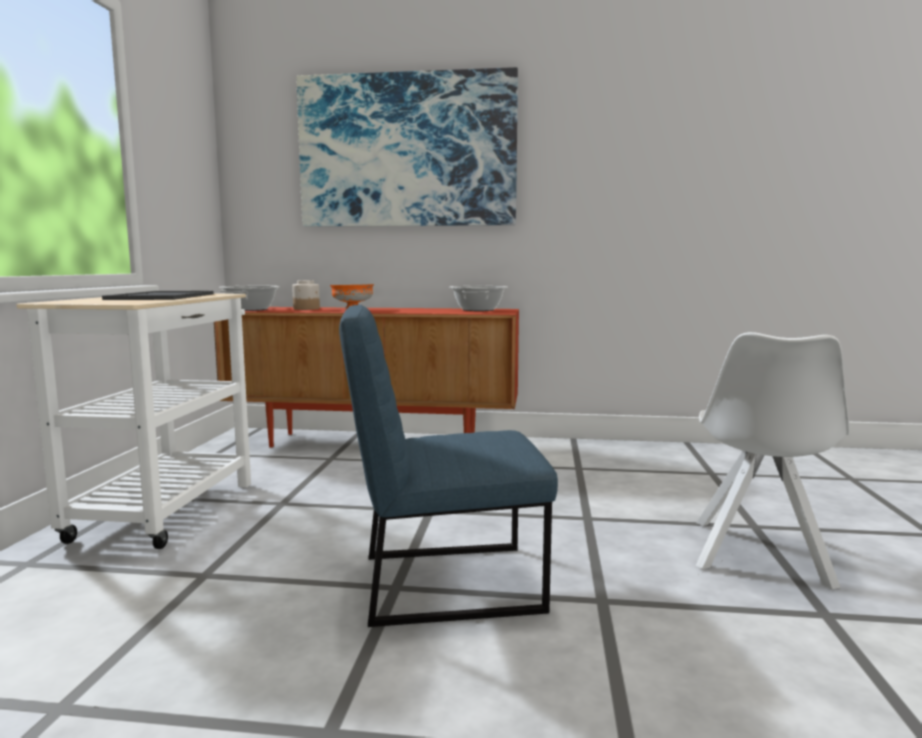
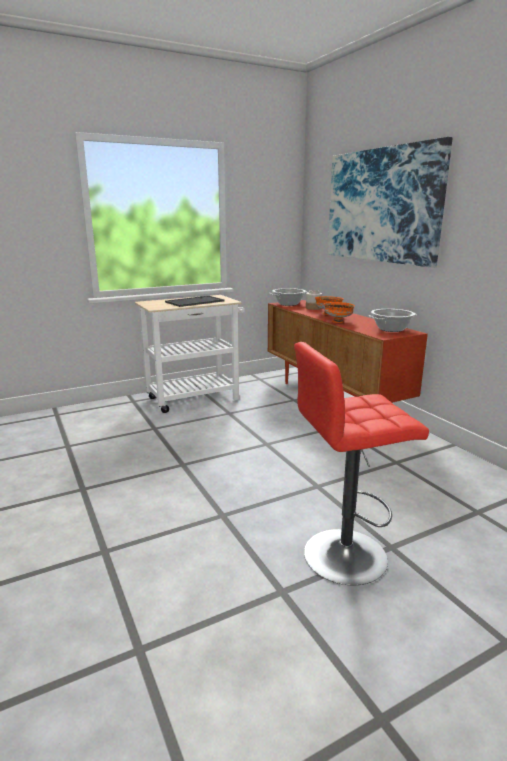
camera: 55 degrees right, 10 degrees up
(399, 311) = (338, 321): none -> orange bowl
(444, 582) = (197, 473): blue chair -> none
(759, 554) = (344, 555): white chair -> red stool

